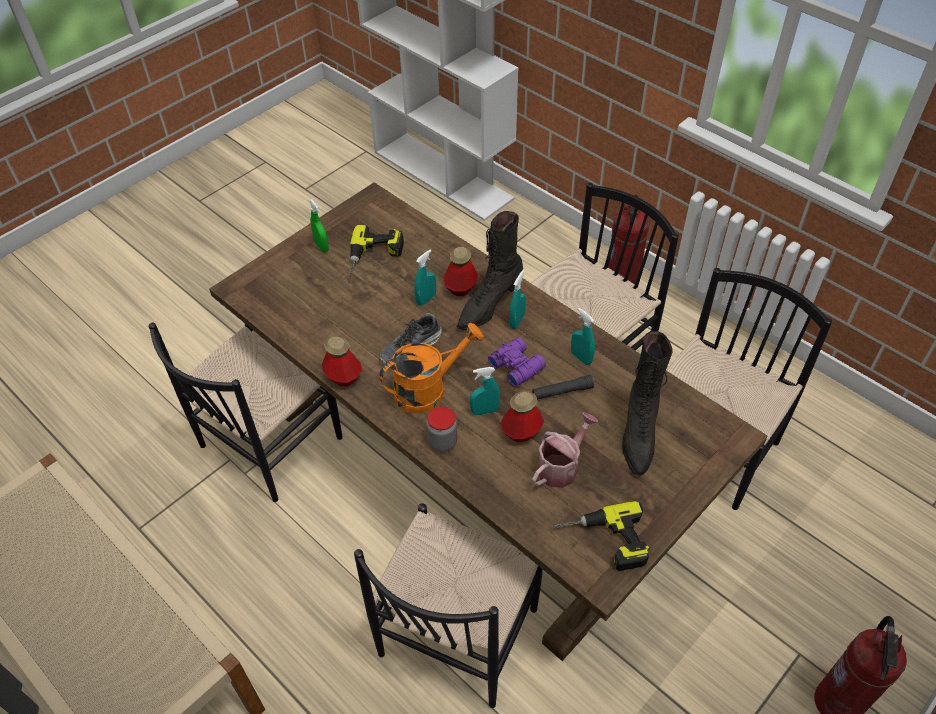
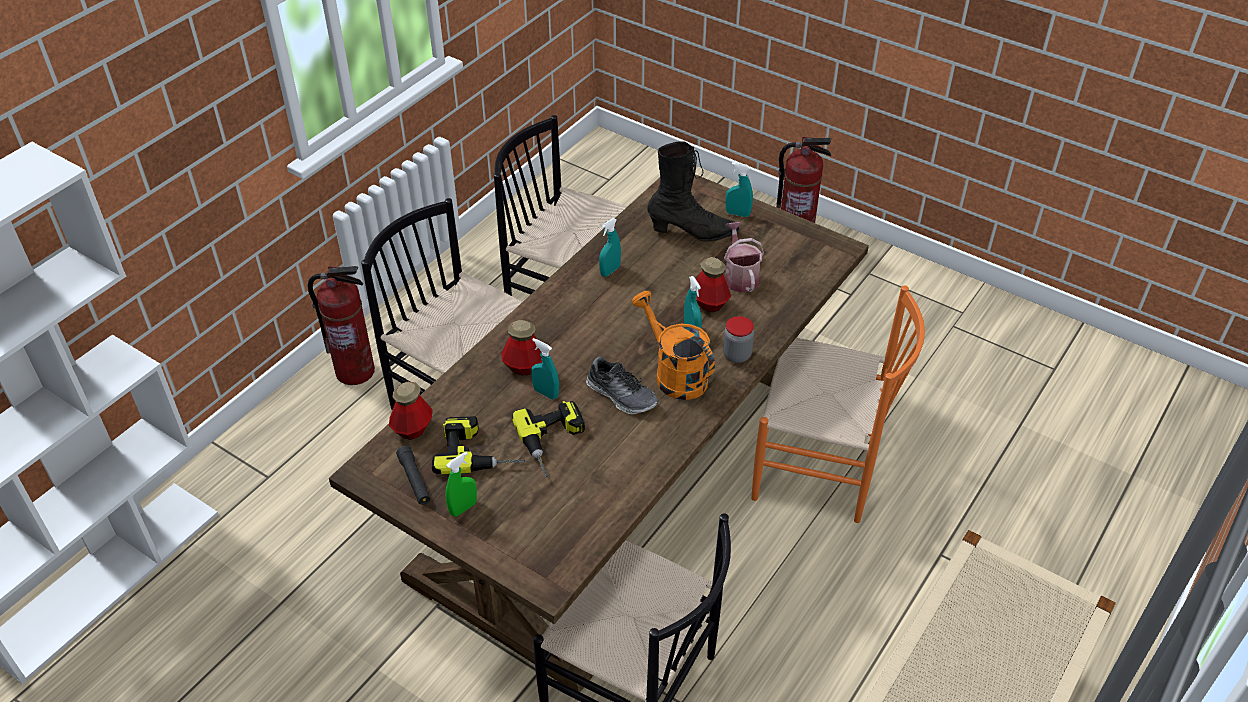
camera: 100 degrees left, 5 degrees down
(343, 377) = (674, 444): bottle -> bottle (412, 429)
(455, 638) = (822, 468): black chair -> orange chair
(488, 306) = (549, 342): black boot -> none
(516, 365) = (629, 313): purple binoculars -> none
(517, 321) = (568, 318): turquoise spray bottle -> turquoise spray bottle (737, 214)
(561, 466) = (740, 276): watering can -> watering can turned 45 degrees clockwise
(562, 392) = (655, 280): black flashlight -> black flashlight (414, 480)
(603, 542) = (807, 248): power drill -> power drill (555, 443)

